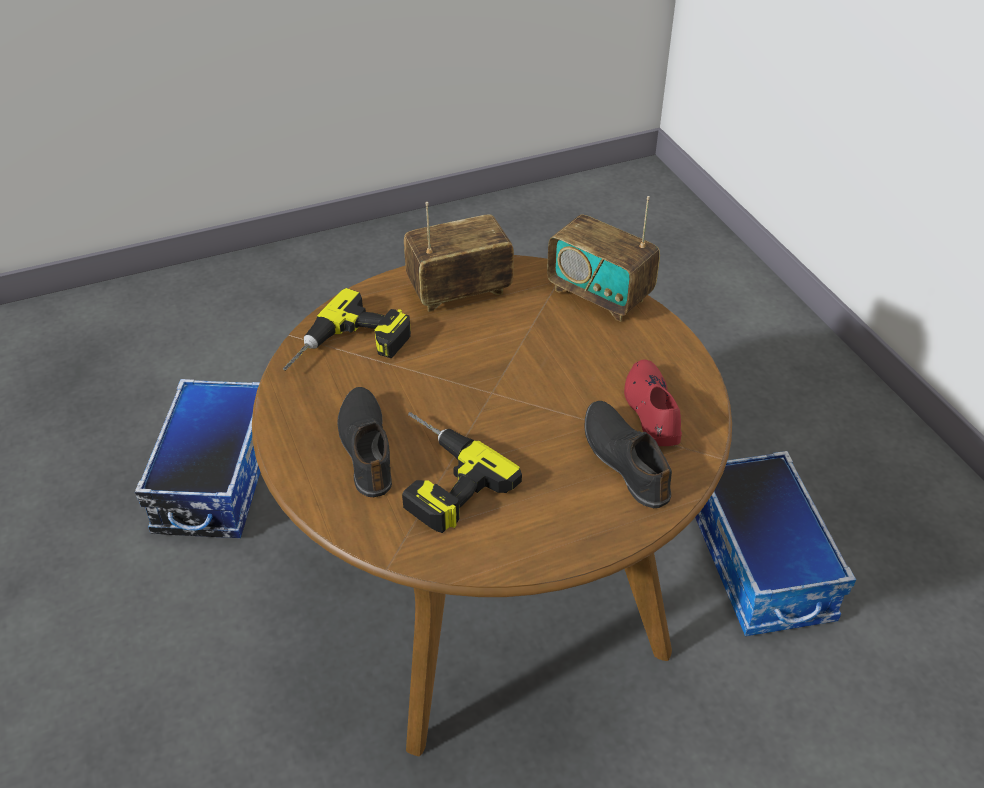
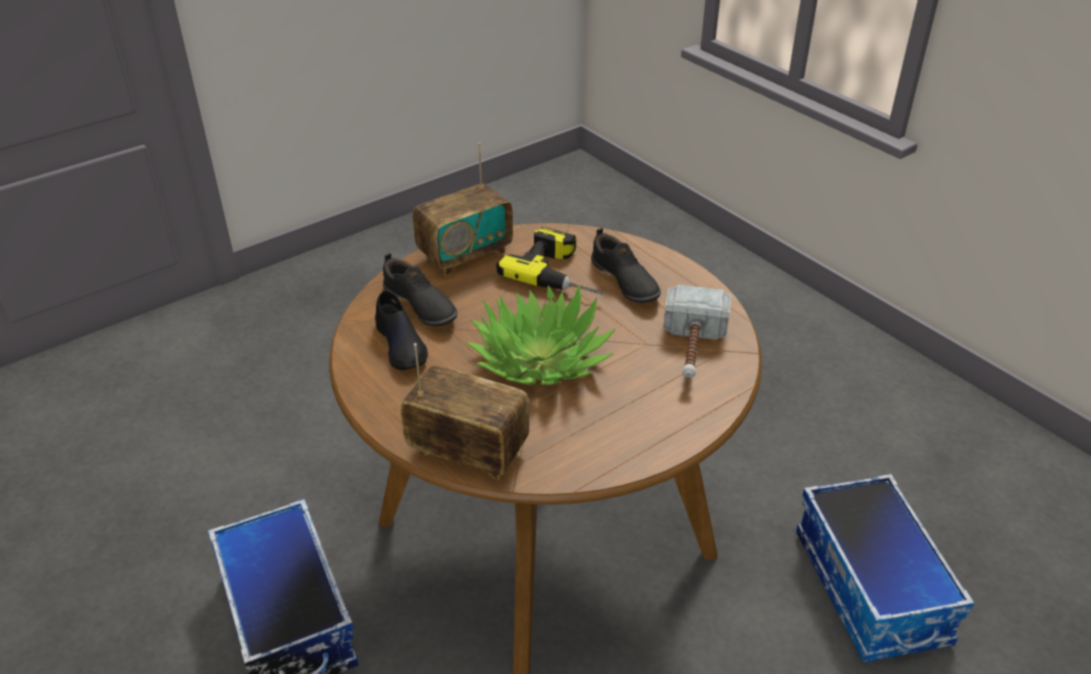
camera: 165 degrees right, 5 degrees down
(349, 349) = (692, 349): power drill -> hammer
(459, 292) = (622, 427): radio -> radio (465, 255)
(507, 366) = (540, 359): none -> potted plant
(651, 410) = (401, 345): red shoe -> black shoe

